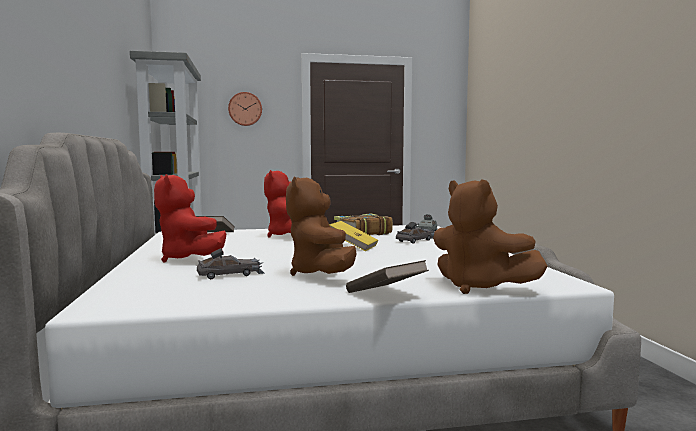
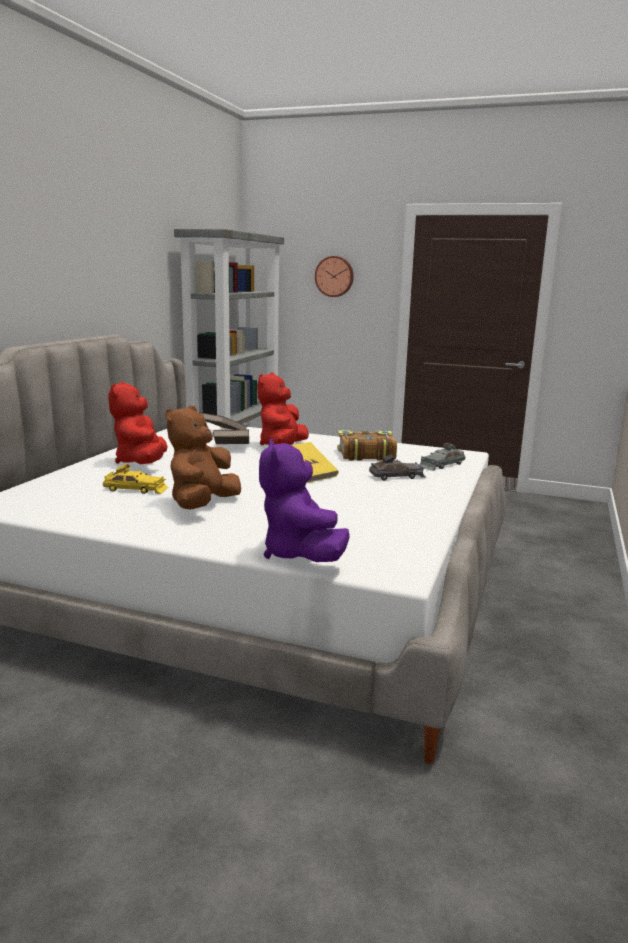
camera: 30 degrees right, 10 degrees up
(231, 274) = (136, 489): grey toy car -> yellow toy car
(385, 295) = (199, 542): brown book -> brown book (231, 448)
(479, 287) = (300, 554): brown plush toy -> purple plush toy

